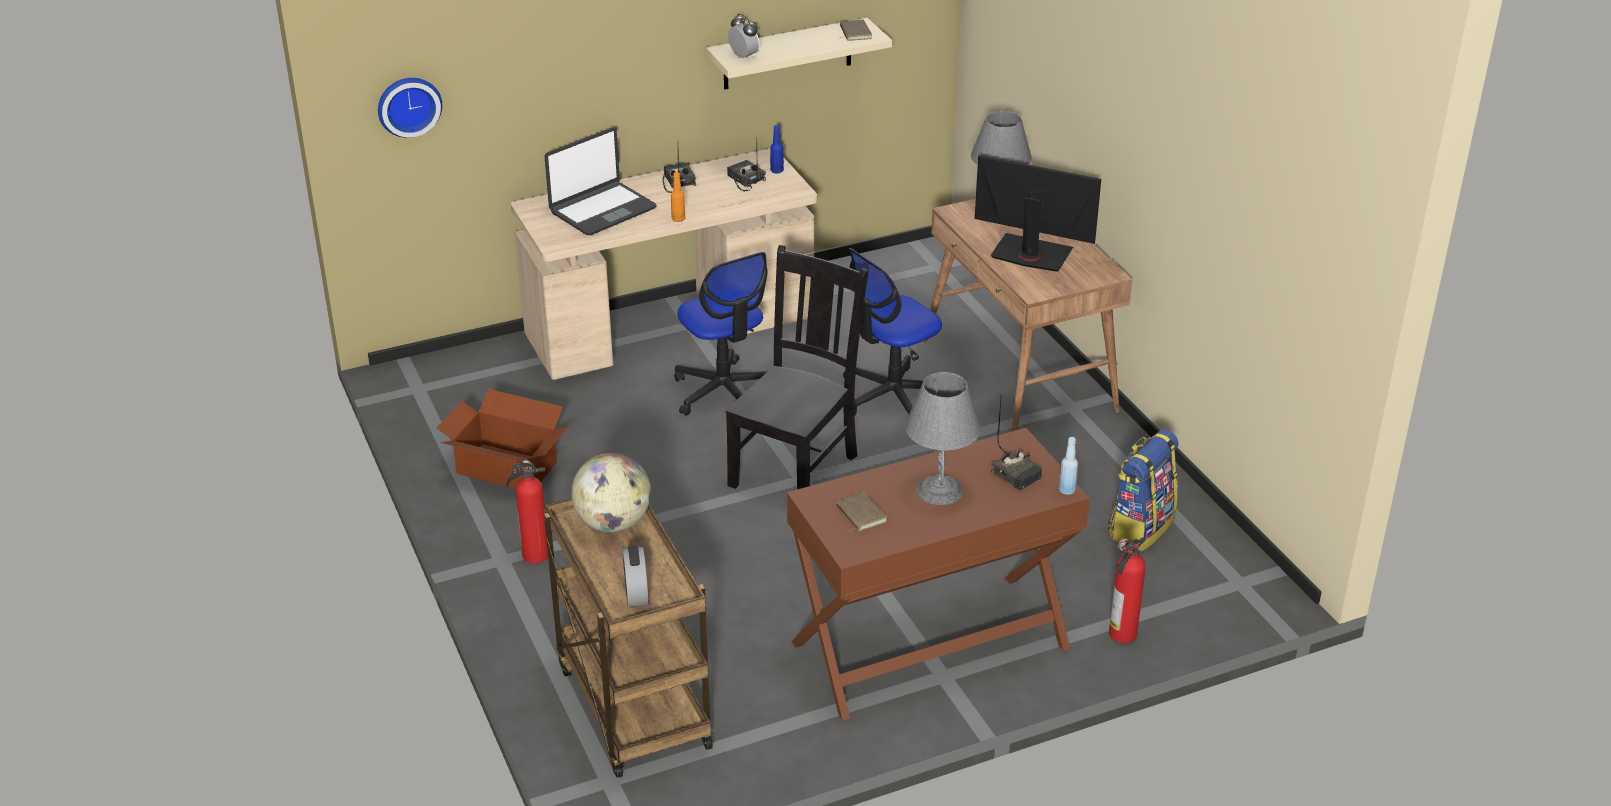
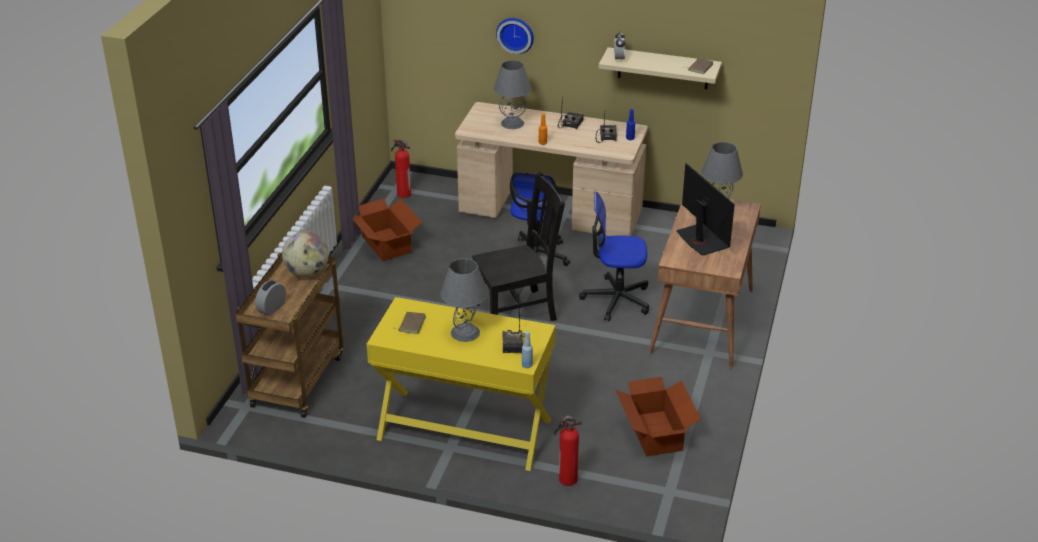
camera: 40 degrees right, 0 degrees up
(408, 105) = (423, 25): wall clock -> wall clock (516, 34)
(533, 555) = (345, 290): fire extinguisher -> fire extinguisher (403, 193)
(602, 210) = (512, 123): laptop -> grey table lamp
(930, 646) = (464, 430): brown console table -> yellow console table
(1140, 527) = (656, 433): backpack -> cardboard box

